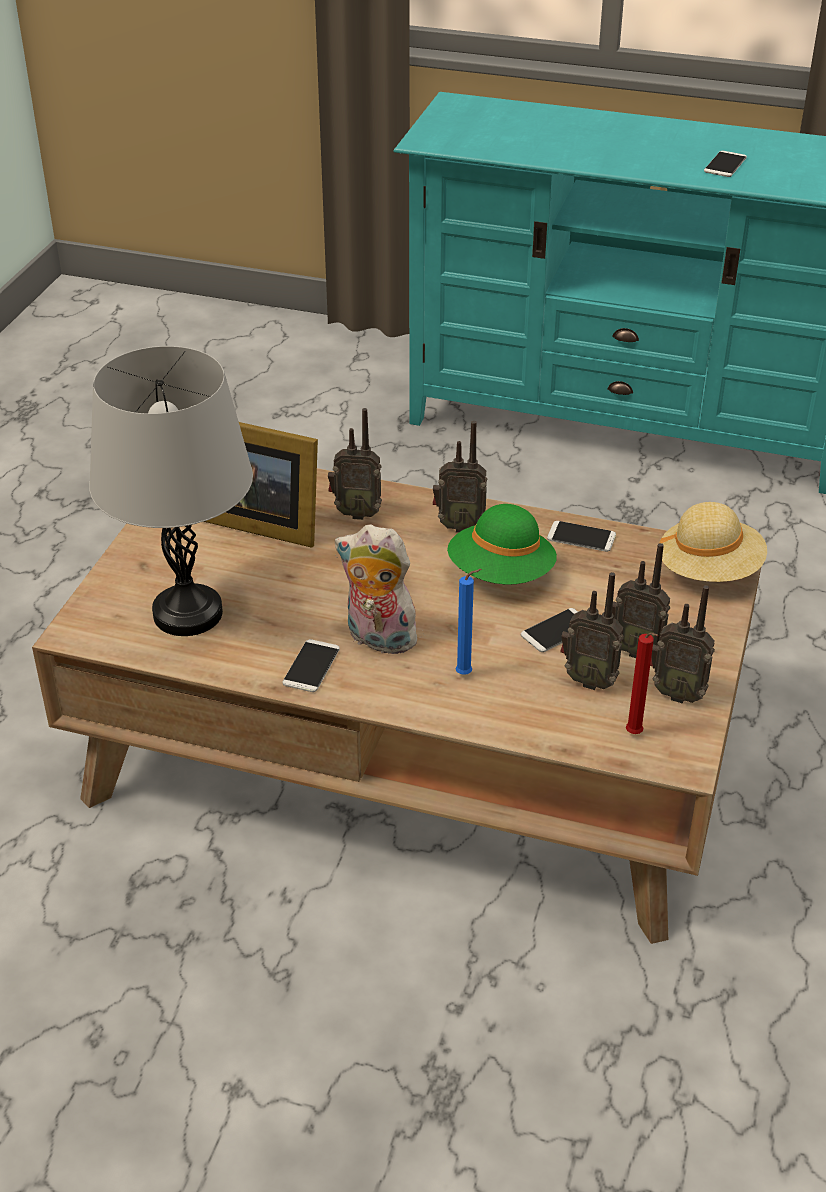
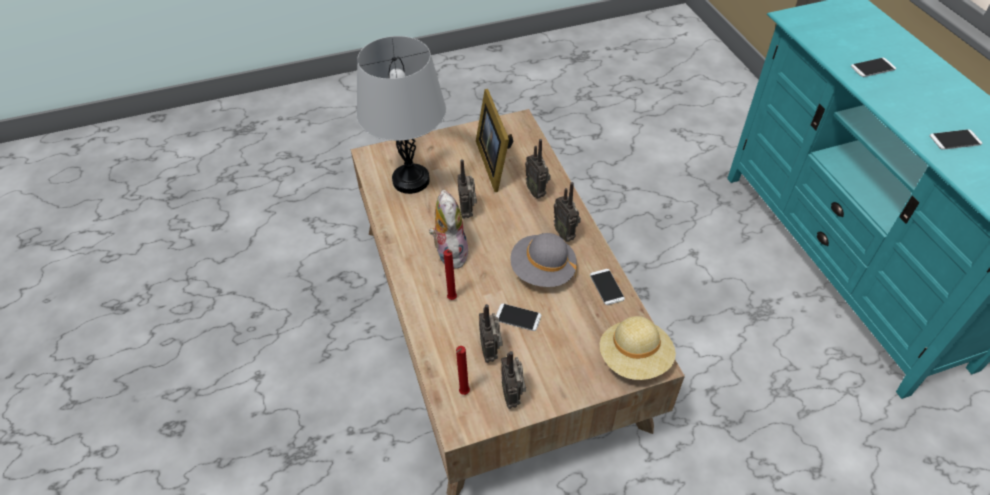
camera: 55 degrees right, 10 degrees up
(311, 666) = (410, 240): phone -> phone (872, 68)
(466, 674) = (453, 299): blue candle -> red candle
(501, 574) = (542, 271): green hat -> grey hat
(635, 650) = (533, 359): radio -> radio (468, 212)

